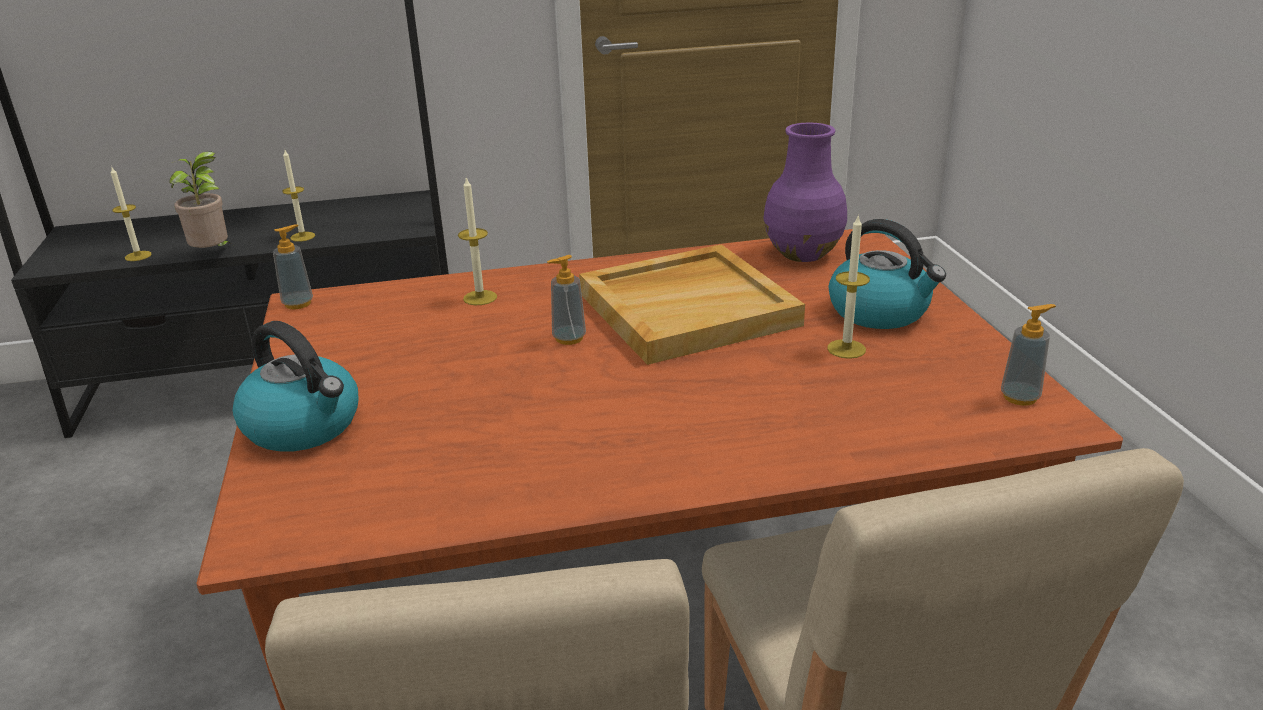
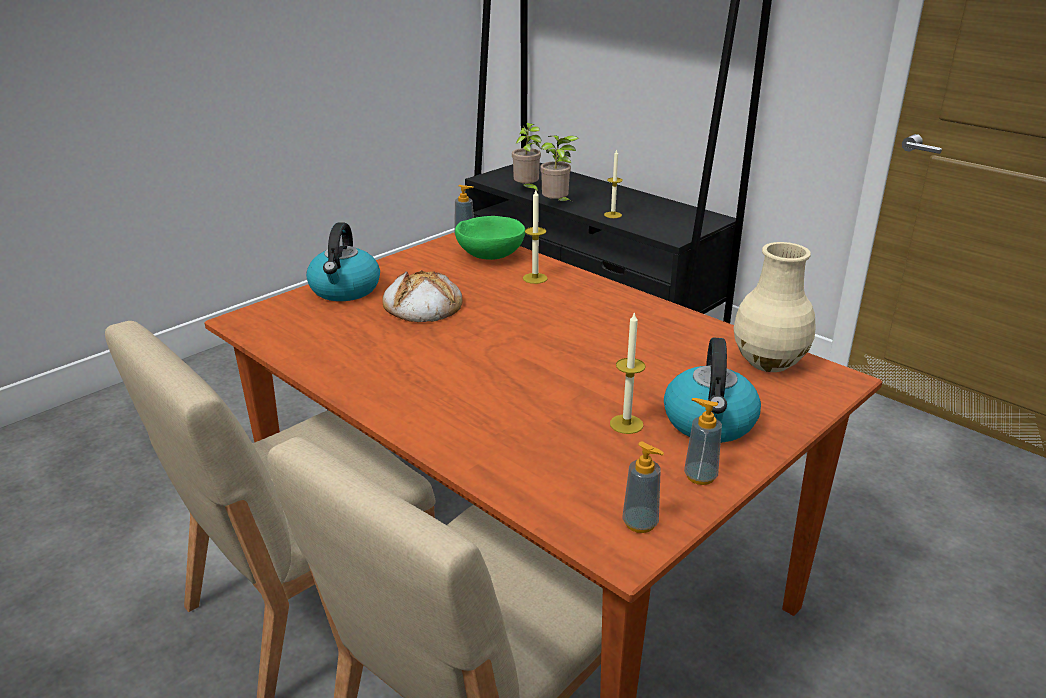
camera: 55 degrees right, 0 degrees up
(138, 256) = (527, 190): candle -> potted plant
(379, 303) = (491, 255): none -> green bowl
(439, 383) = (422, 305): none -> bread
(569, 338) = (517, 322): soap dispenser -> soap dispenser (700, 476)
(688, 308) = (610, 346): beige tray -> none
(802, 253) = (769, 362): purple vase -> beige vase

